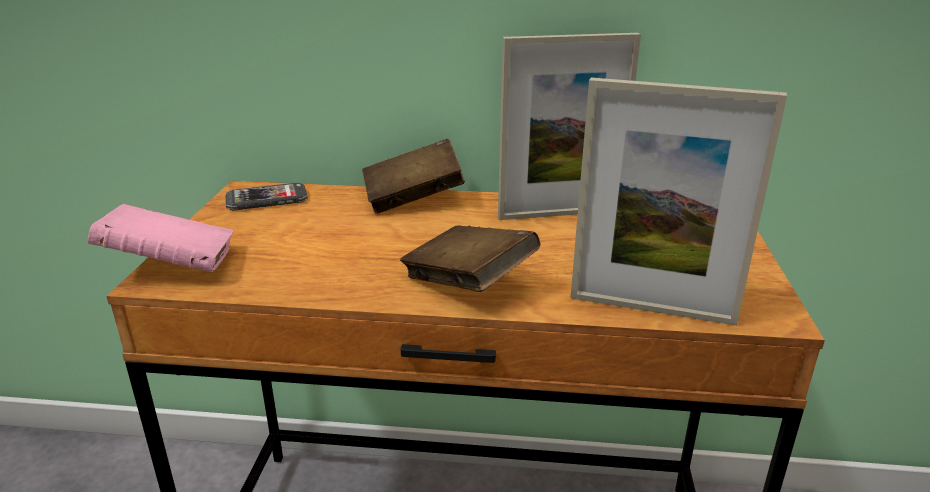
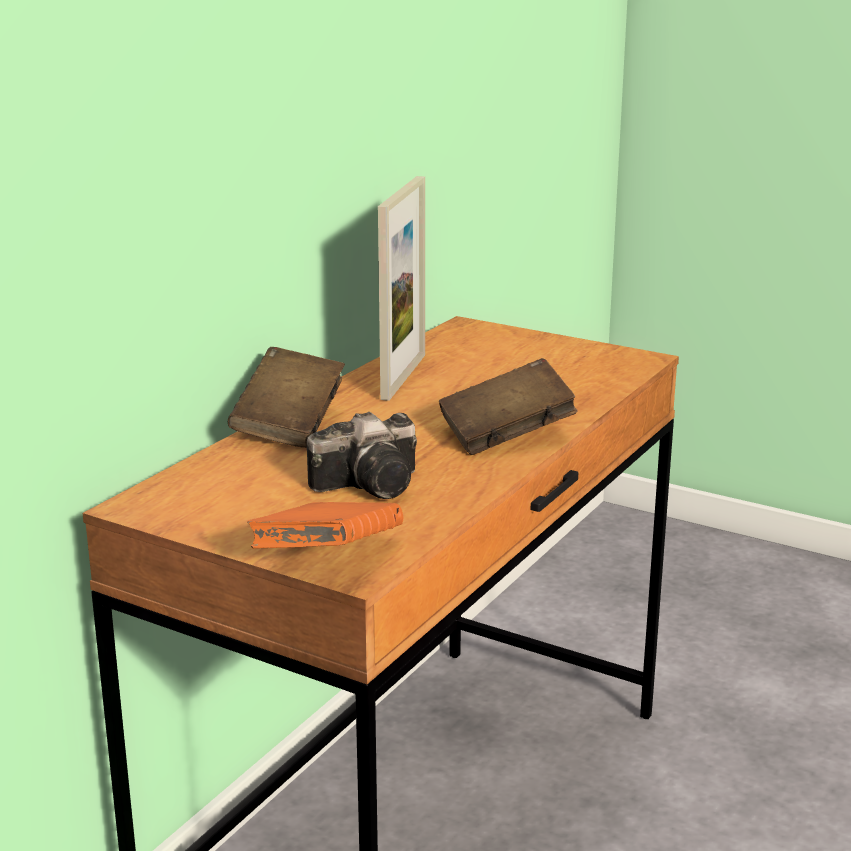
camera: 65 degrees left, 5 degrees down
(171, 266) = (328, 560): pink book -> orange book
(267, 199) = (188, 496): phone -> none
(320, 251) = (374, 484): none -> camera
(651, 308) = (602, 387): picture frame -> none

